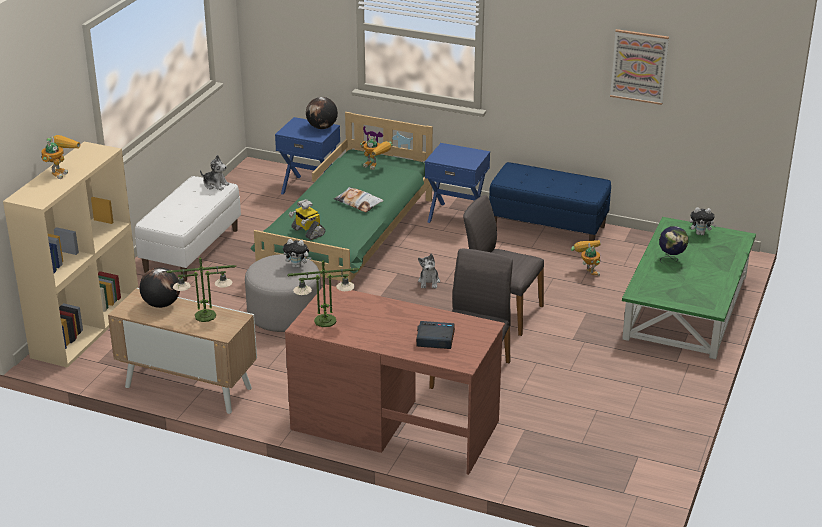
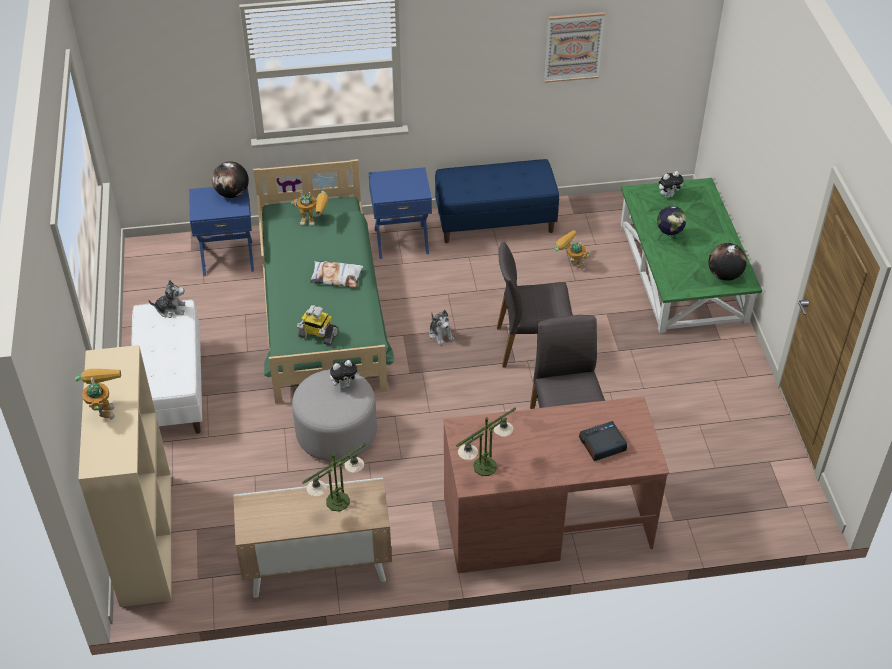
camera: 30 degrees left, 15 degrees up
(161, 304) = (279, 506): globe -> globe (724, 275)

